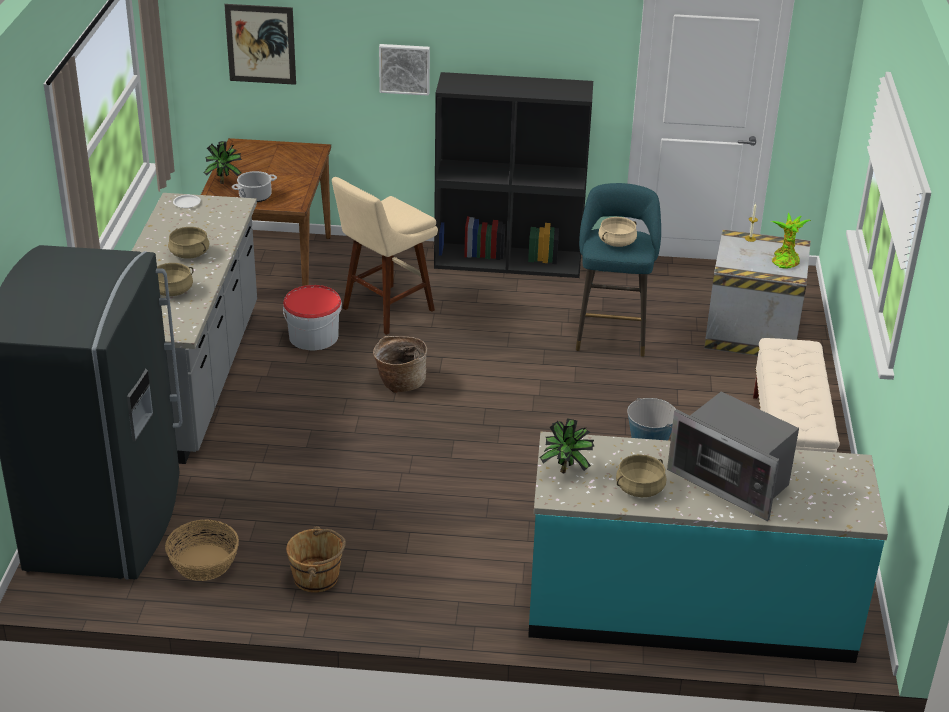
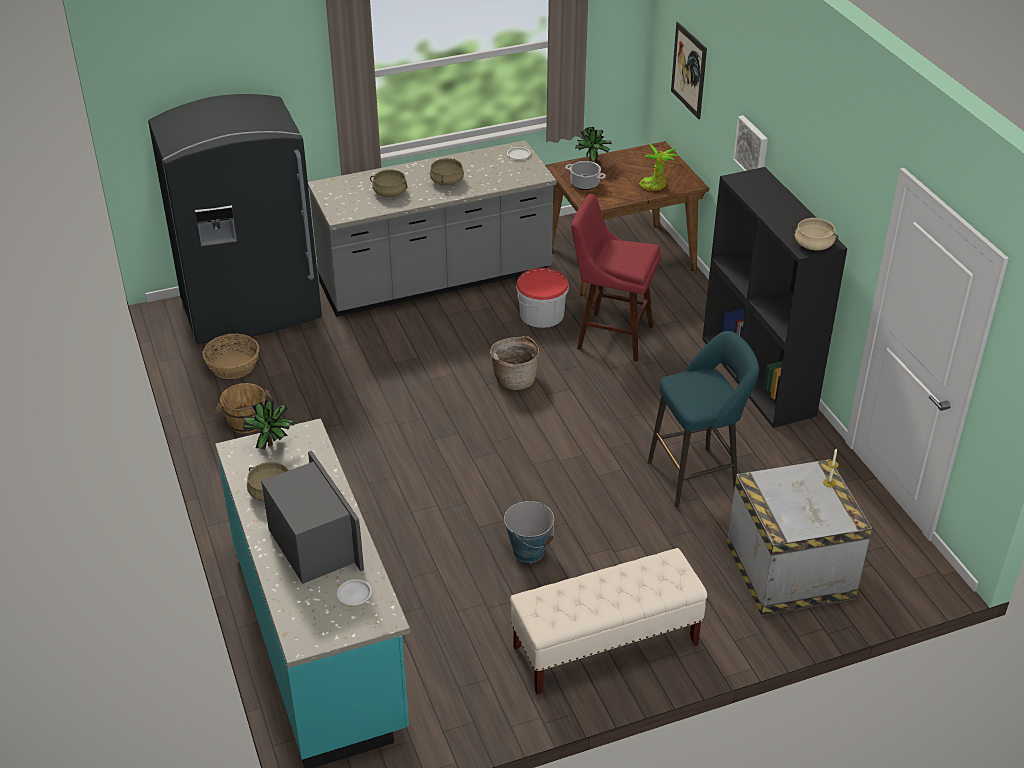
camera: 65 degrees right, 5 degrees up
(384, 311) = (610, 336): beige stool -> red stool
(617, 242) = (696, 388): beige cooking pot -> beige cooking pot (813, 245)
(733, 480) = (313, 544): microwave -> microwave turned 135 degrees clockwise
(785, 260) = (809, 518): potted plant -> potted plant (655, 185)
(814, 473) = (354, 594): none -> white plate

